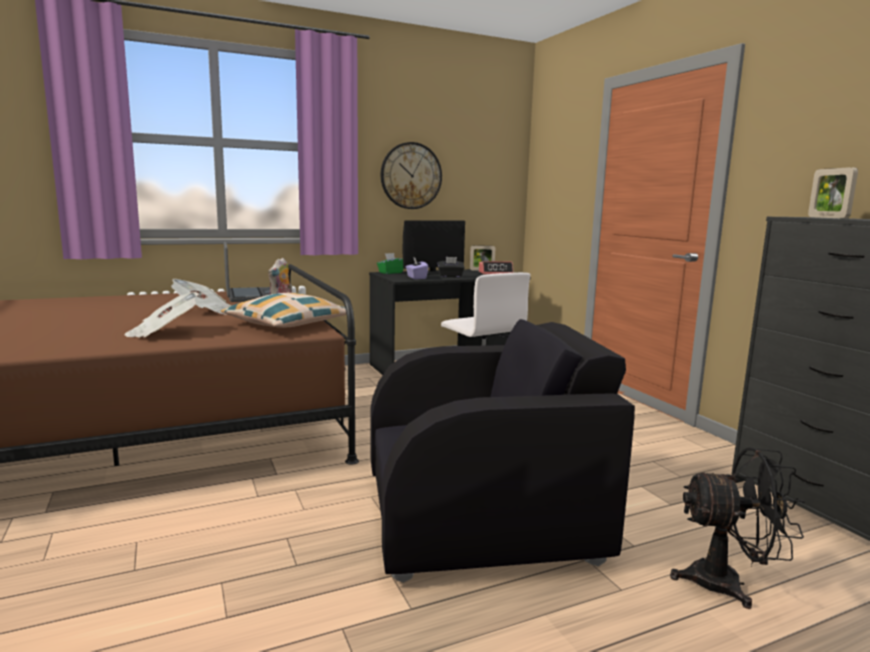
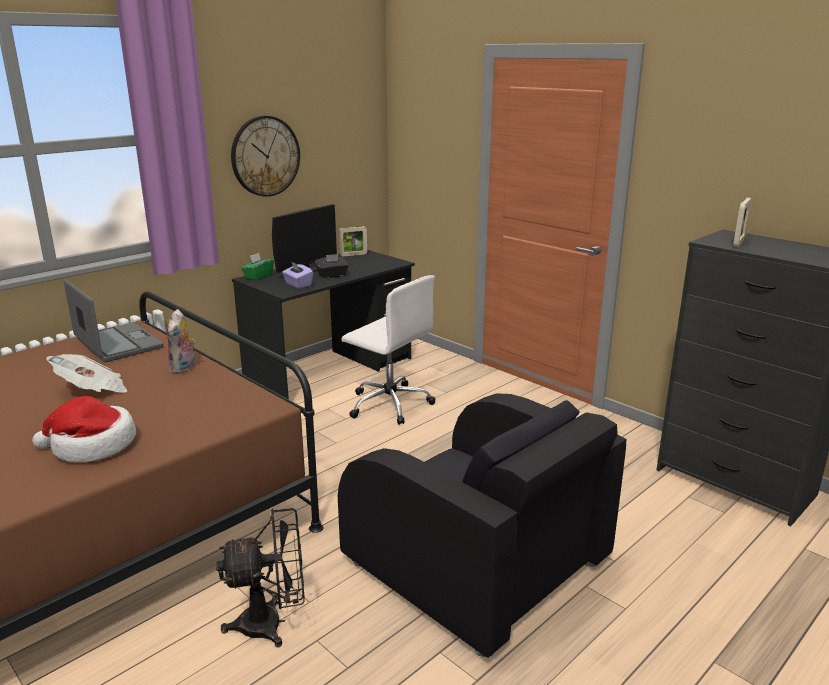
camera: 20 degrees left, 10 degrees up
(163, 333) = (92, 446): newspaper -> hat
(287, 324) = (219, 397): pillow -> none
(480, 516) = (477, 564): black armchair -> black armchair turned 75 degrees clockwise
(495, 273) = (373, 260): alarm clock -> none
(728, 583) = (696, 578): black fan -> black fan (272, 623)
(828, 217) = (738, 243): picture frame -> picture frame turned 120 degrees counterclockwise

